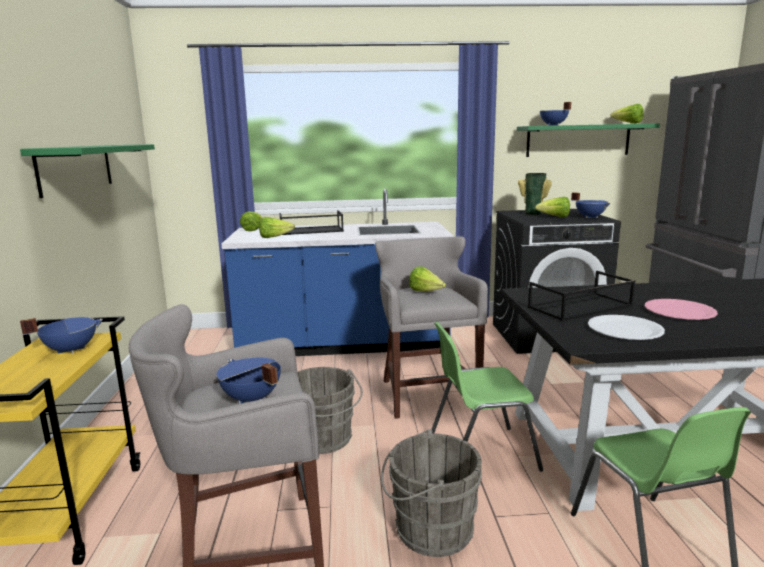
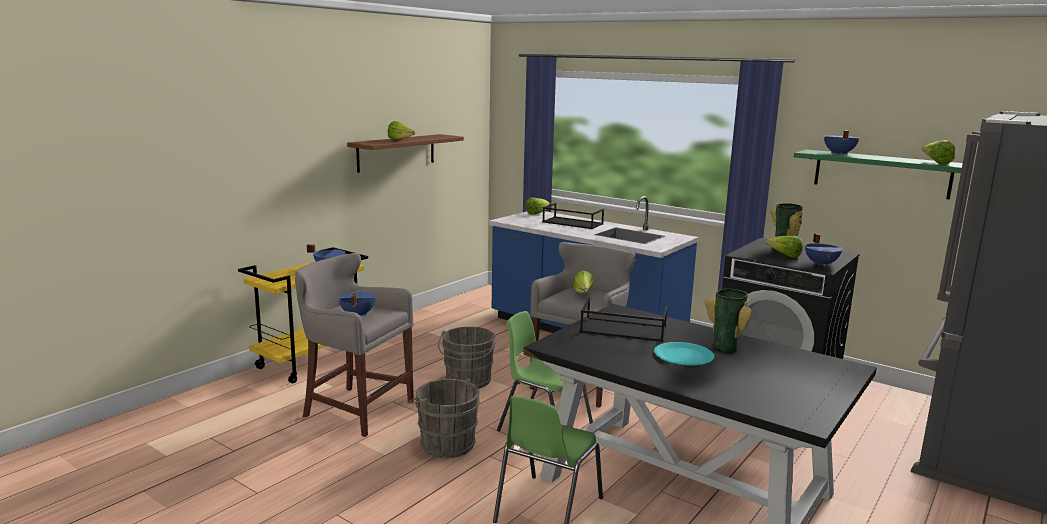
camera: 40 degrees right, 0 degrees up
(76, 168) = (396, 152): green shelf -> brown shelf
(274, 237) = (531, 223): lettuce -> lettuce (400, 140)
(624, 329) = (601, 349): white plate -> none
(674, 295) = (726, 347): none -> vase
(679, 311) = (683, 356): pink plate -> turquoise plate

